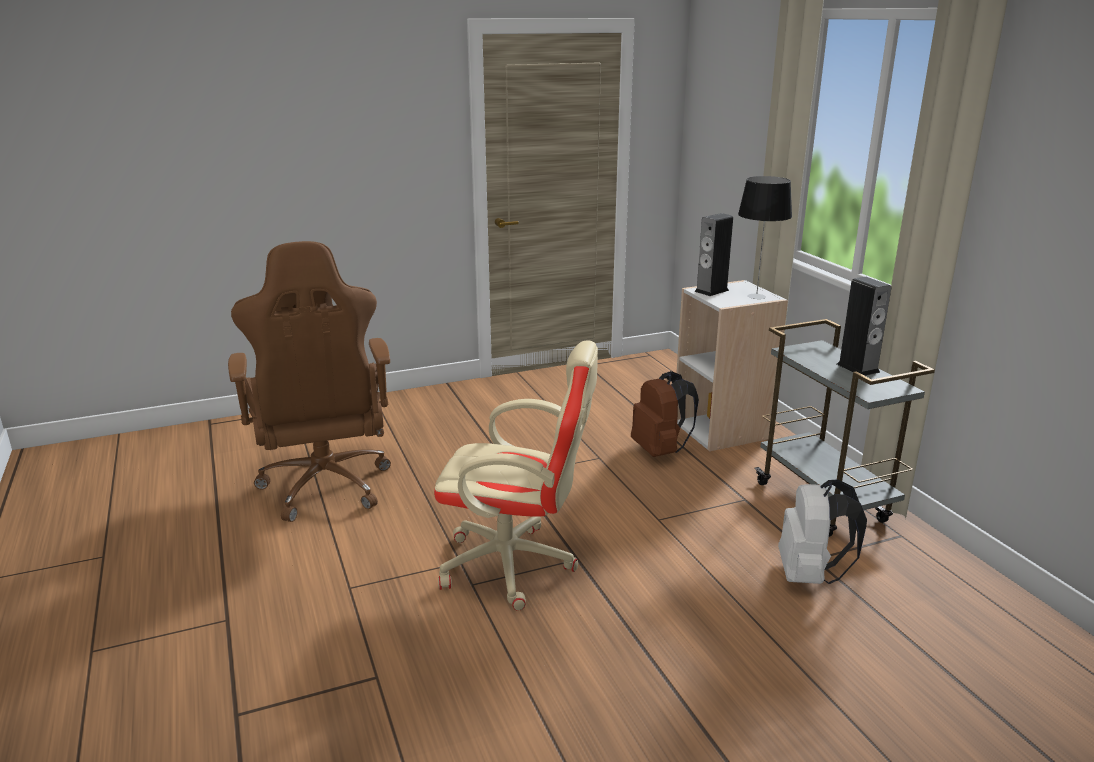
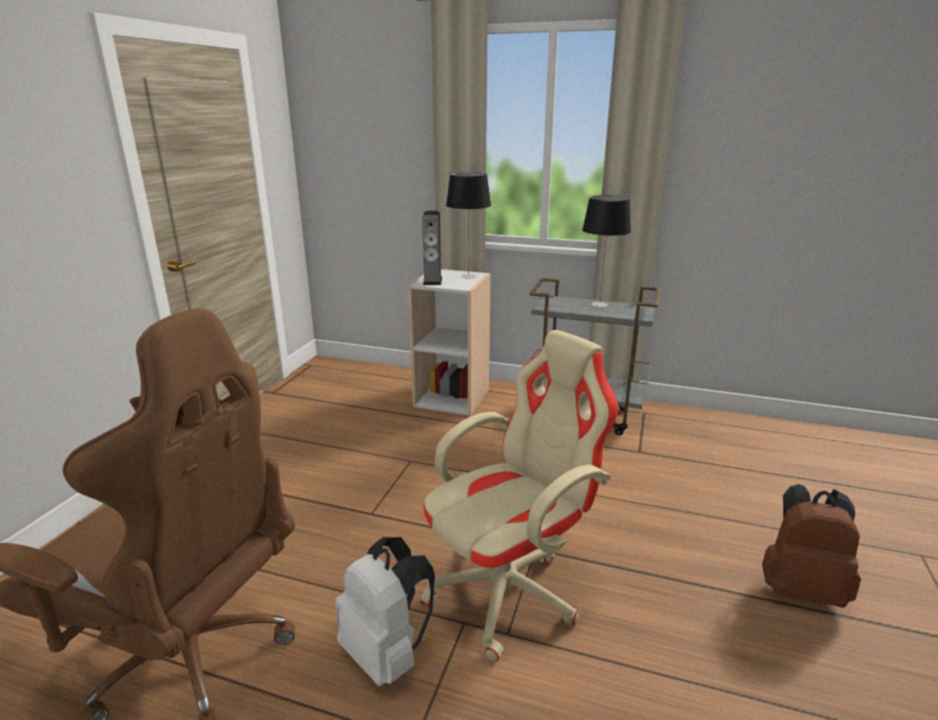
camera: 50 degrees left, 0 degrees up
(660, 451) = (441, 432): brown backpack -> brown backpack (800, 588)
(810, 575) = (655, 463): white backpack -> white backpack (387, 654)
(857, 368) = (599, 304): speaker -> table lamp

